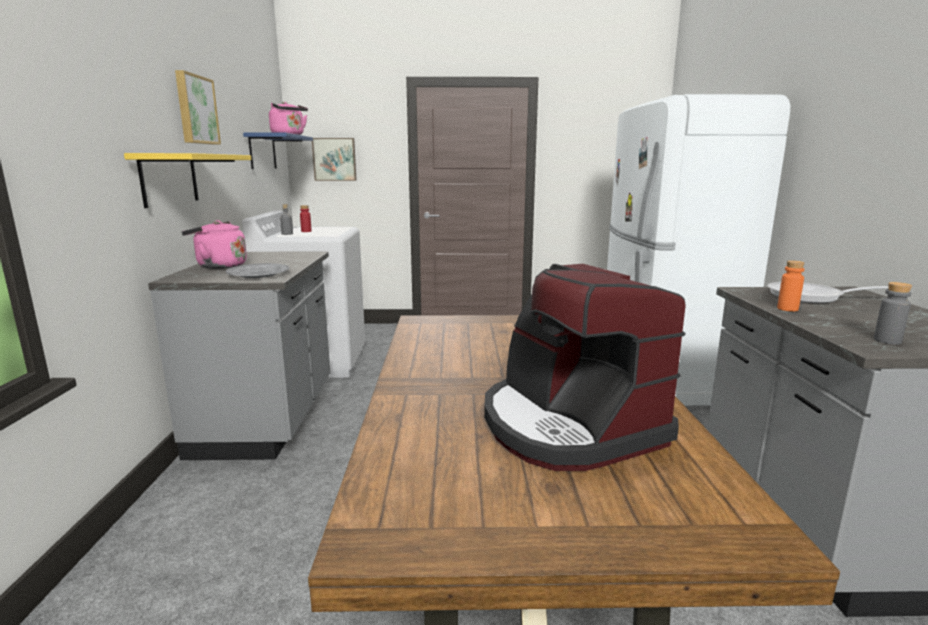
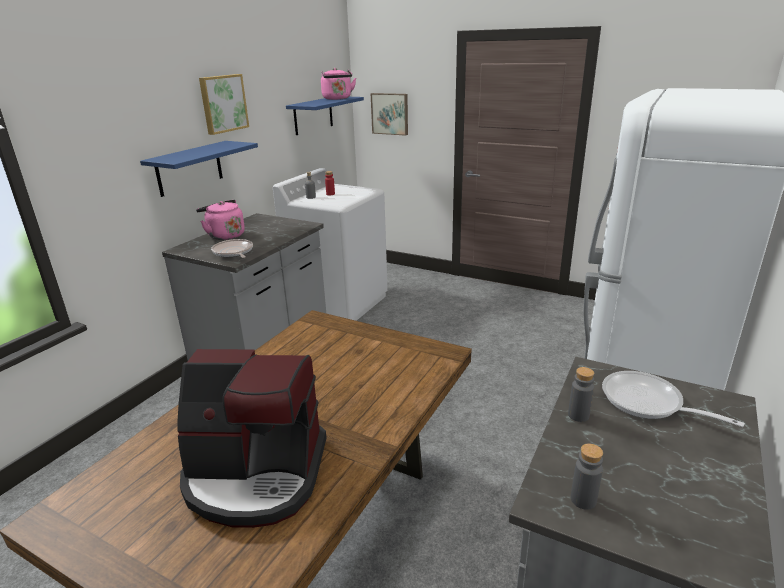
camera: 30 degrees right, 10 degrees up
(169, 179) = (189, 168): yellow shelf -> blue shelf
(258, 274) = (233, 252): grey plate -> frying pan
(569, 425) = (256, 475): coffee machine -> coffee machine turned 90 degrees counterclockwise
(787, 309) = (578, 415): orange bottle -> grey bottle

